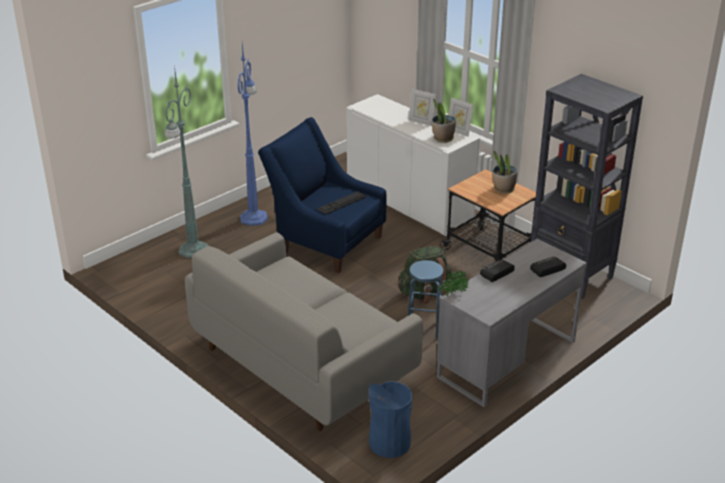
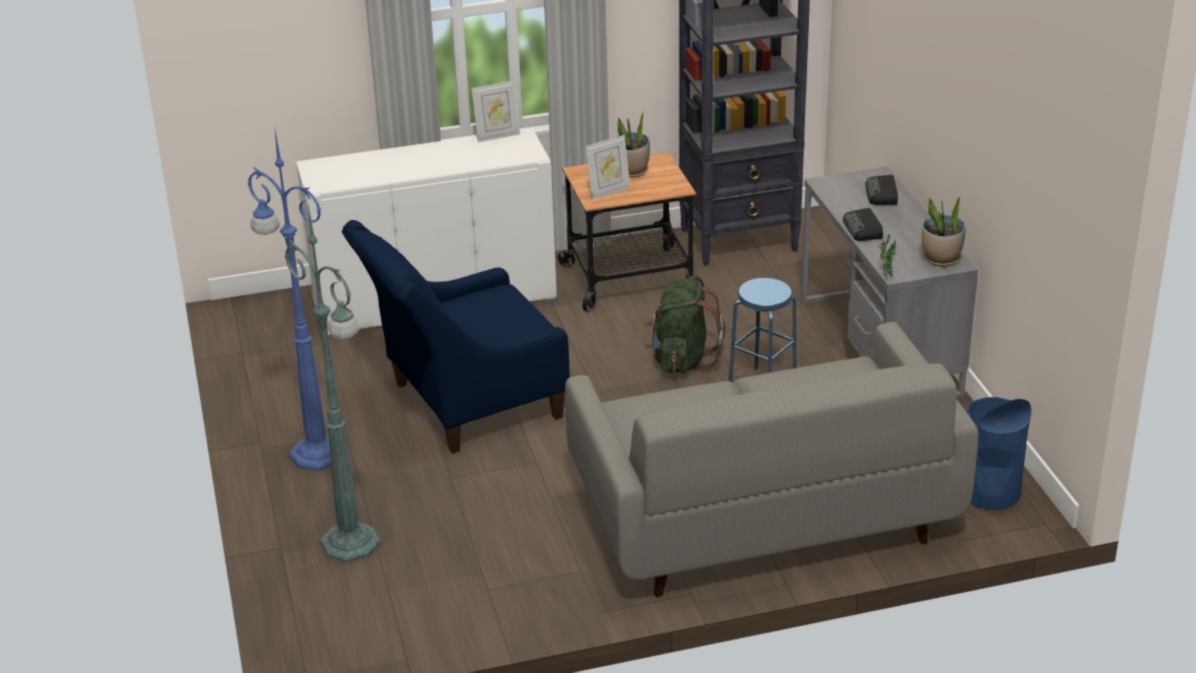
camera: 60 degrees left, 0 degrees up
(342, 203) = (492, 316): keyboard -> none
(421, 122) = (433, 154): picture frame -> picture frame (608, 192)
(442, 139) = (504, 153): potted plant -> potted plant (941, 259)

